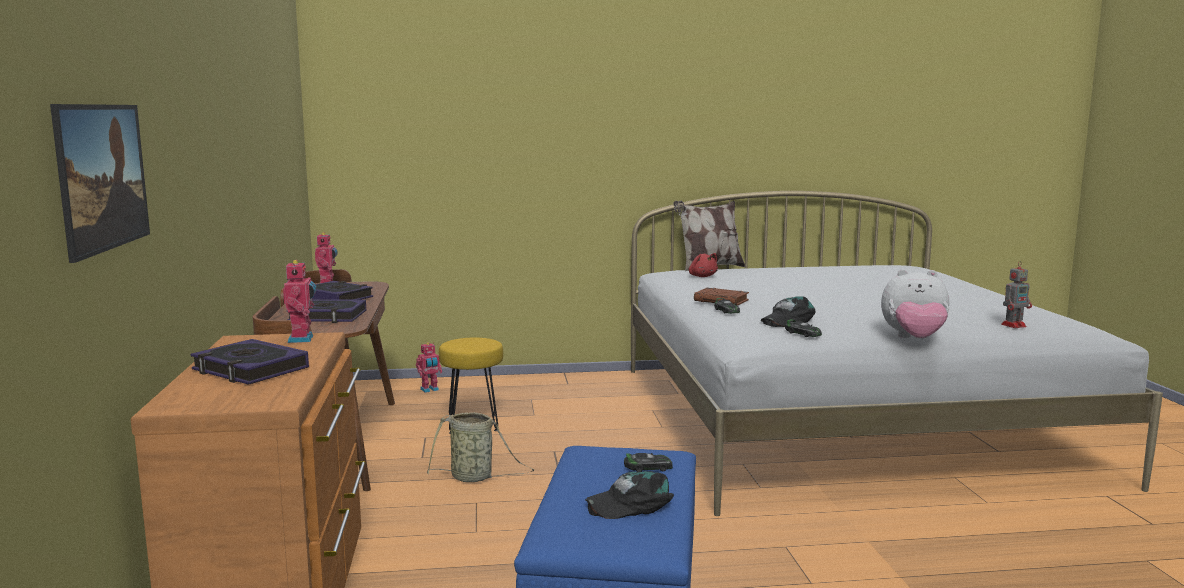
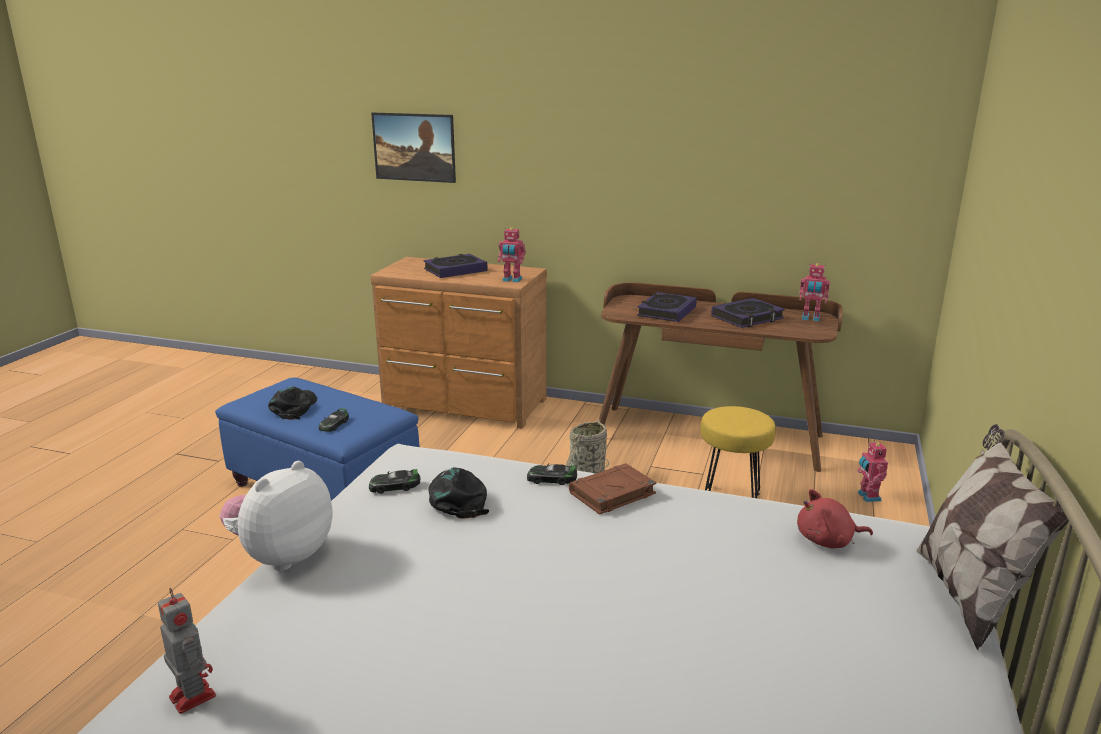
camera: 115 degrees right, 10 degrees up
(1014, 325) = (191, 695): toy robot -> toy robot turned 135 degrees clockwise

